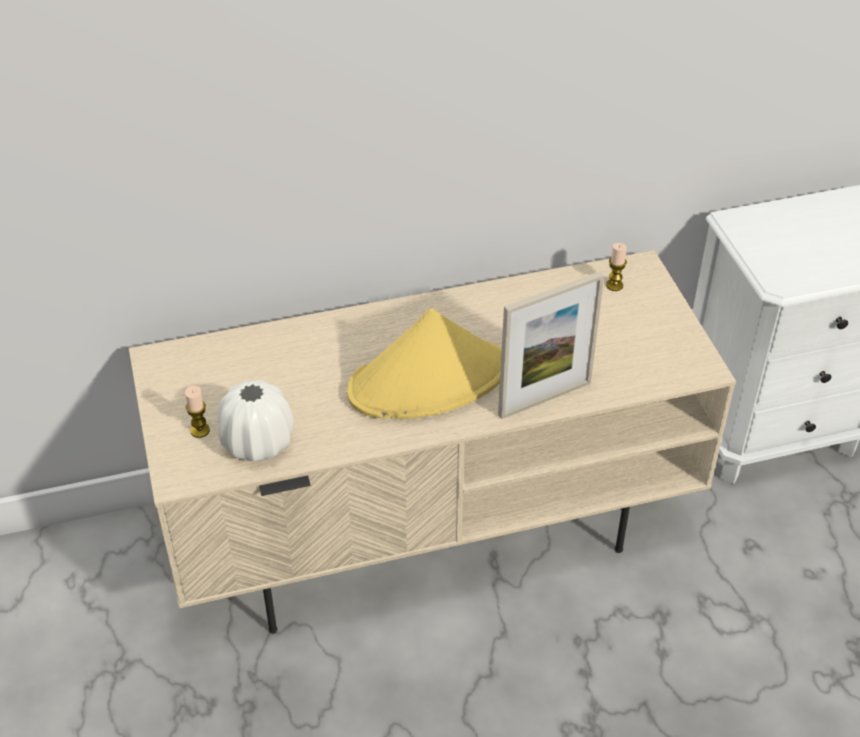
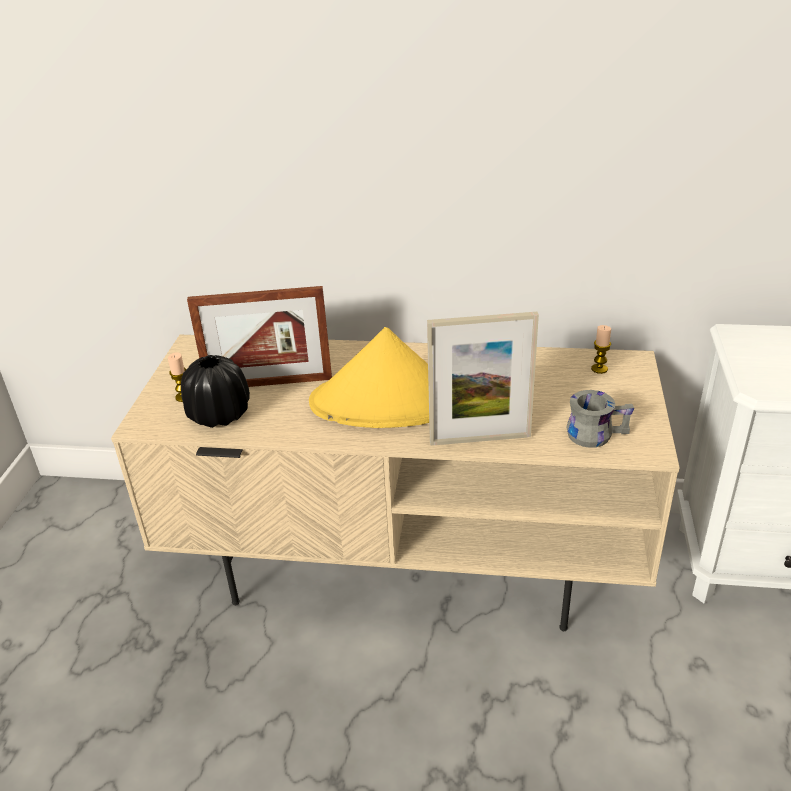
camera: 25 degrees right, 10 degrees down
(257, 442) = (219, 415): white vase -> black vase
(285, 388) = (269, 383): none -> picture frame
(646, 362) = (595, 432): none -> grey mug

